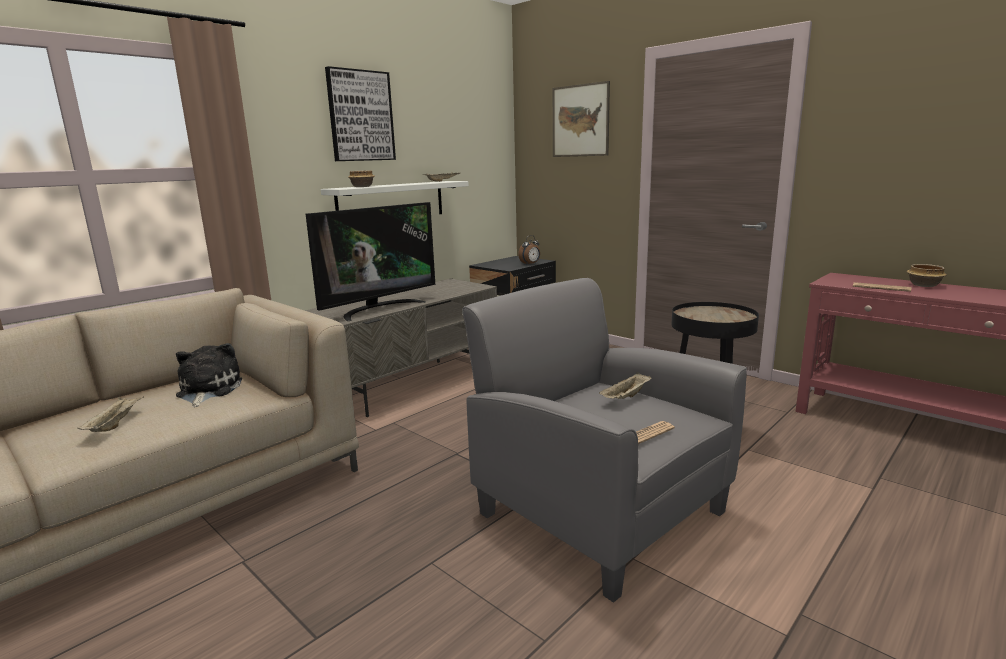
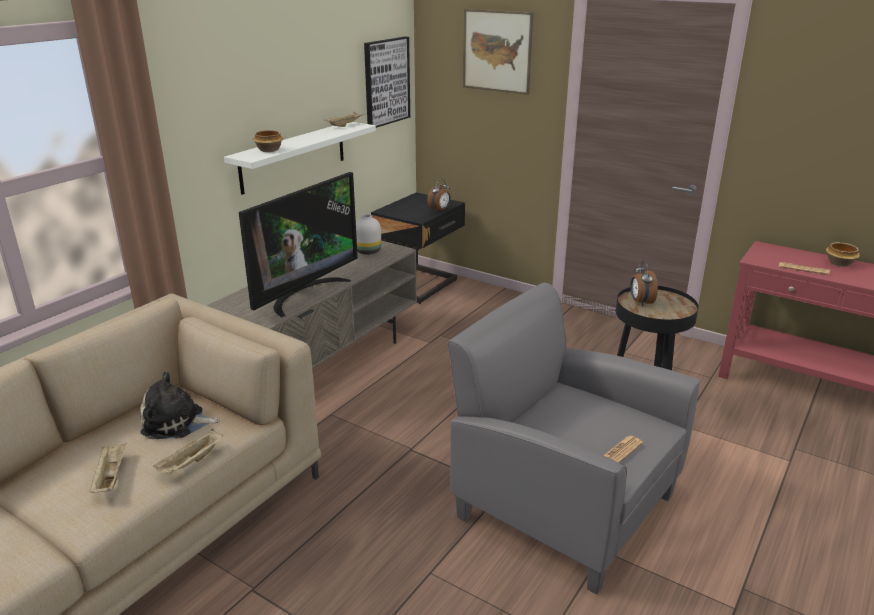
camera: 10 degrees left, 10 degrees up
(207, 390) = (177, 423): plush toy -> plush toy turned 75 degrees counterclockwise
(360, 116) = (261, 65): picture -> picture (386, 81)
(453, 287) = (368, 252): none -> white vase
(626, 397) = (591, 406): beige tray -> beige tray (191, 462)
(697, 313) = (640, 302): none -> alarm clock

